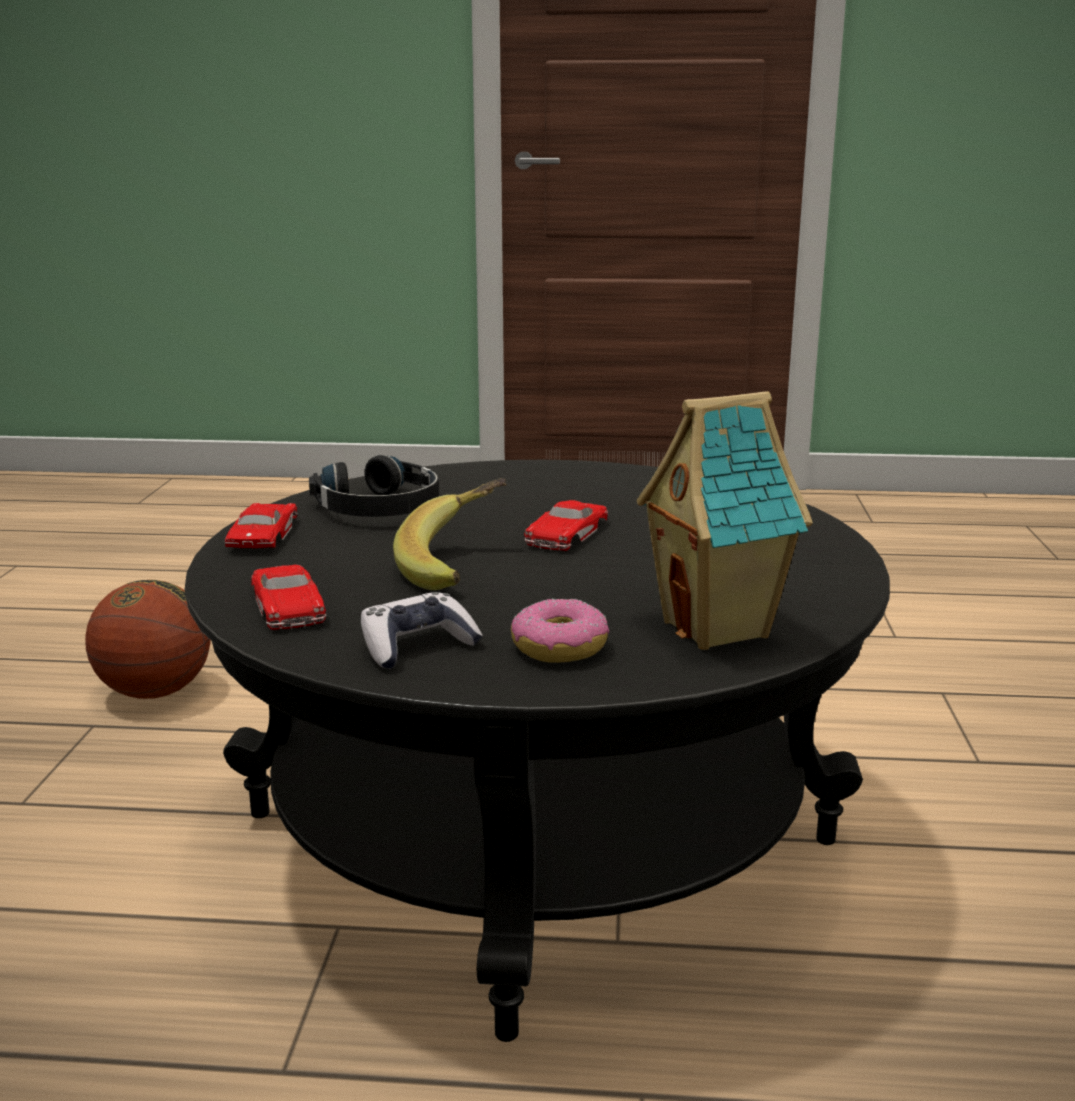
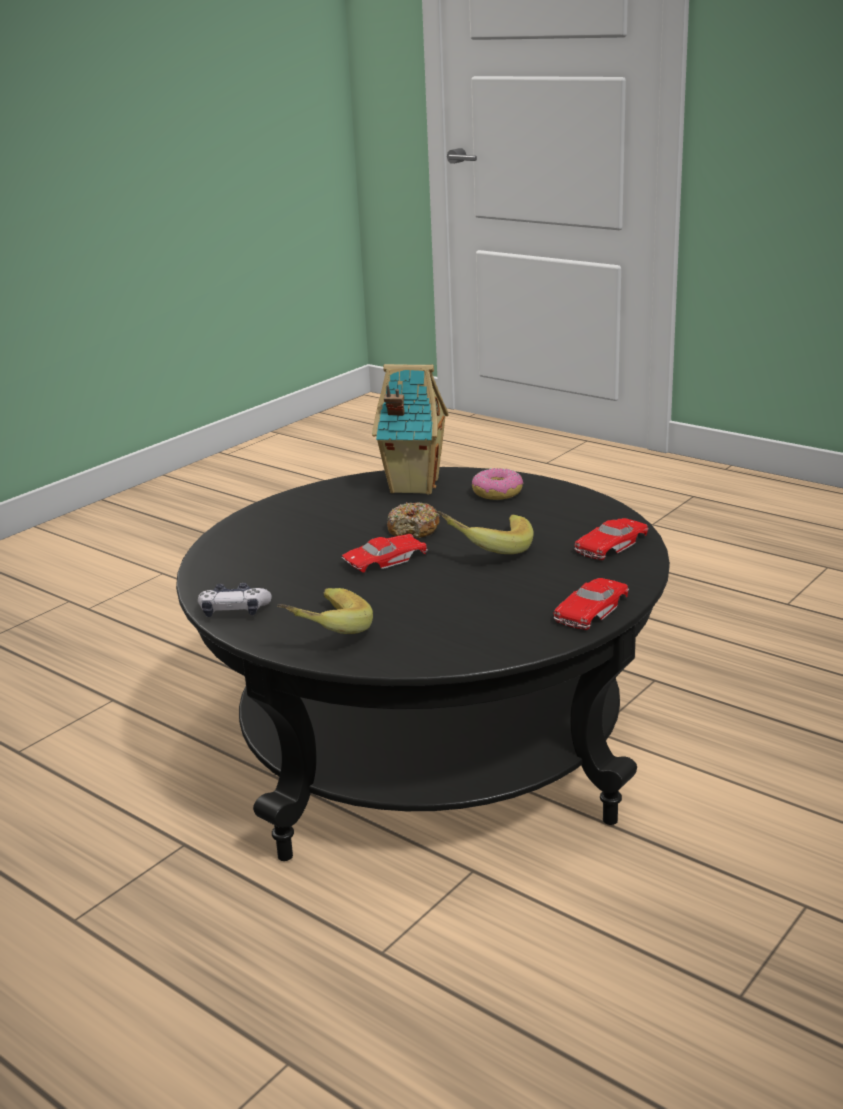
camera: 145 degrees left, 5 degrees up
(155, 692) = (663, 1032): basketball -> none
(287, 605) = (611, 544): red toy car -> red toy car turned 150 degrees counterclockwise
(380, 508) = (479, 619): black headphones -> none
(417, 646) = (562, 507): game controller -> game controller (234, 611)
(517, 476) = (322, 633): none -> banana
(595, 570) = (414, 529): none -> donut

